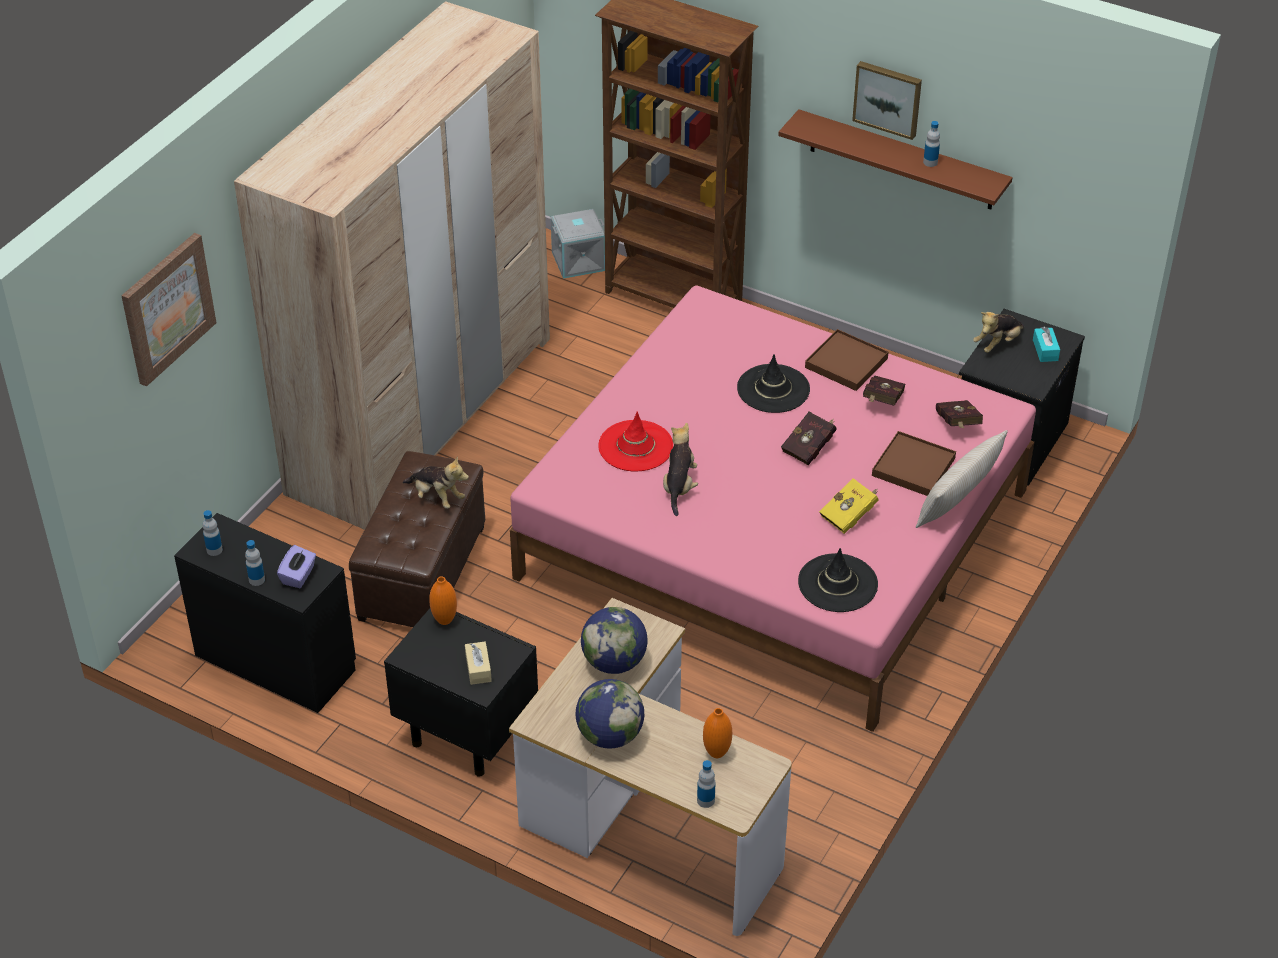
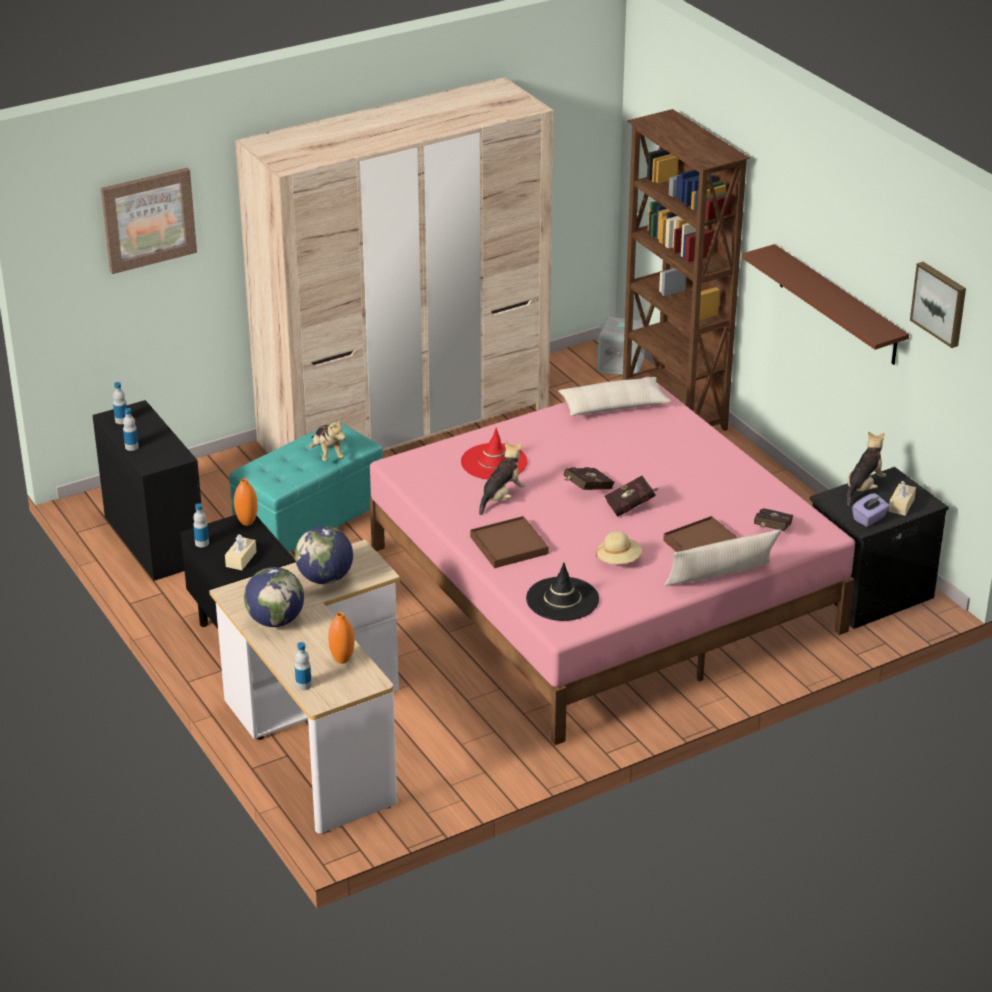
camera: 30 degrees right, 10 degrees down
(298, 576) = (162, 454): purple tissue box -> purple tissue box (869, 519)
(423, 573) = (310, 522): brown ottoman -> turquoise ottoman
(693, 334) = (613, 406): none -> beige pillow
(773, 389) = (641, 460): black hat -> none
(846, 363) = (719, 462): brown tray -> brown tray (509, 545)
(850, 515) = (618, 560): yellow book -> beige hat
(881, 402) = (722, 496): red book -> red book (586, 489)
(888, 98) = (831, 242): picture -> picture (940, 303)
(930, 162) = (847, 306): bottle -> bottle (202, 543)
(997, 343) = (863, 488): plush toy -> plush toy turned 135 degrees clockwise
(1045, 350) = (901, 505): turquoise tissue box -> beige tissue box

